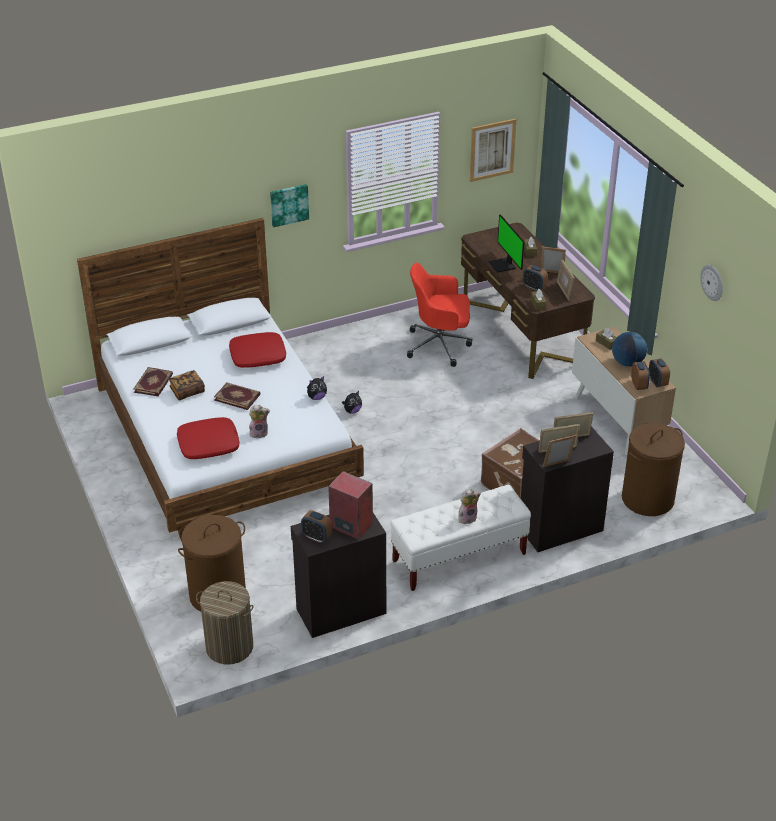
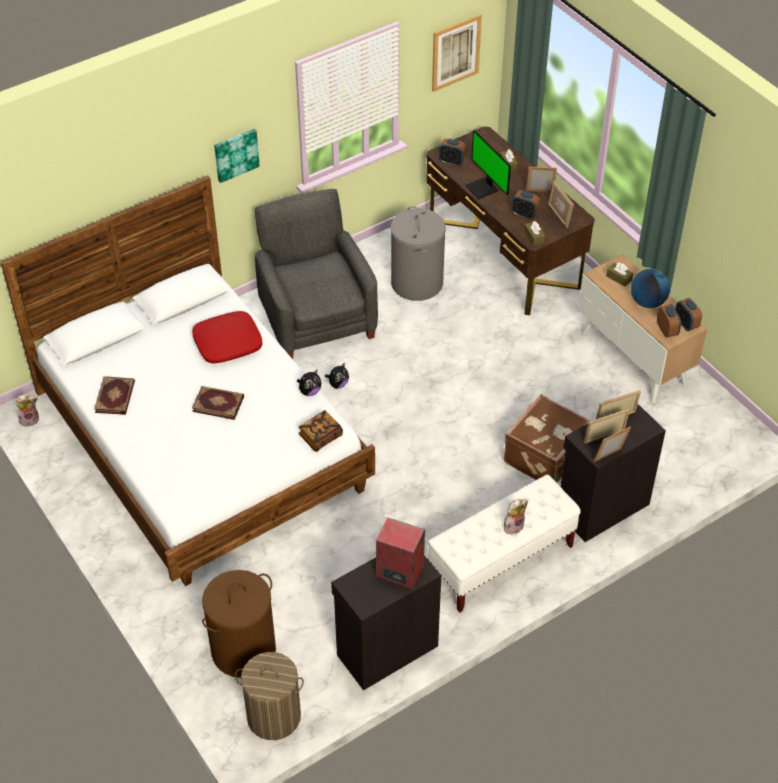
camera: 10 degrees left, 10 degrees up
(187, 391) = (158, 403): book -> book (320, 437)
(208, 444) = (201, 473): red pillow -> none
(259, 433) = (256, 449): plush toy -> plush toy (30, 419)
(317, 537) = (365, 593): alarm clock -> alarm clock (451, 162)
(347, 361) = (316, 318): none -> grey armchair
(440, 345) = (416, 283): red office chair -> grey laundry basket
(647, 499) = (688, 456): brown laundry basket -> none
(712, 282) = (751, 219): wall clock -> none

